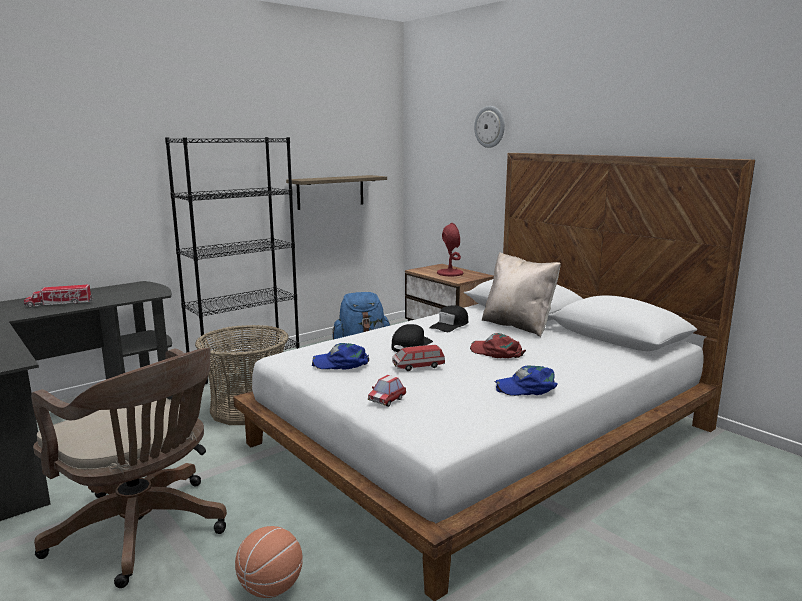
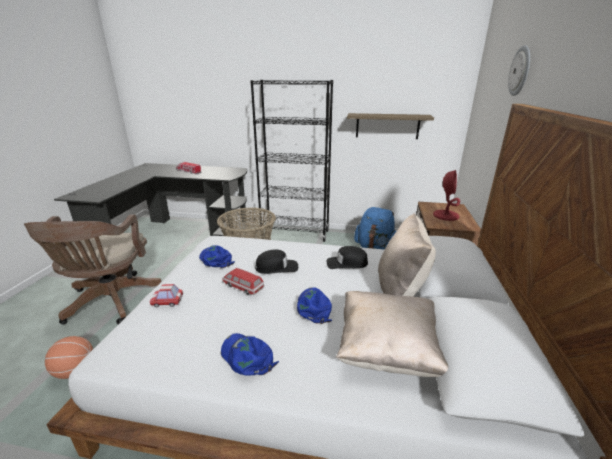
camera: 50 degrees right, 10 degrees up
(496, 352) = (313, 307): red cap -> blue cap
(576, 350) = (387, 349): none -> beige pillow

